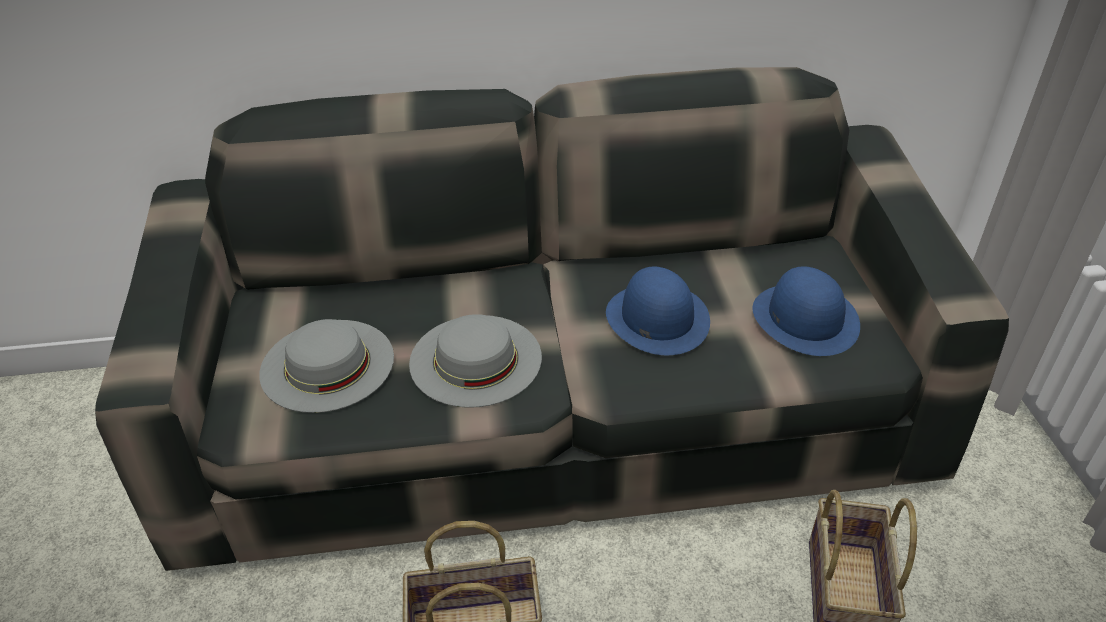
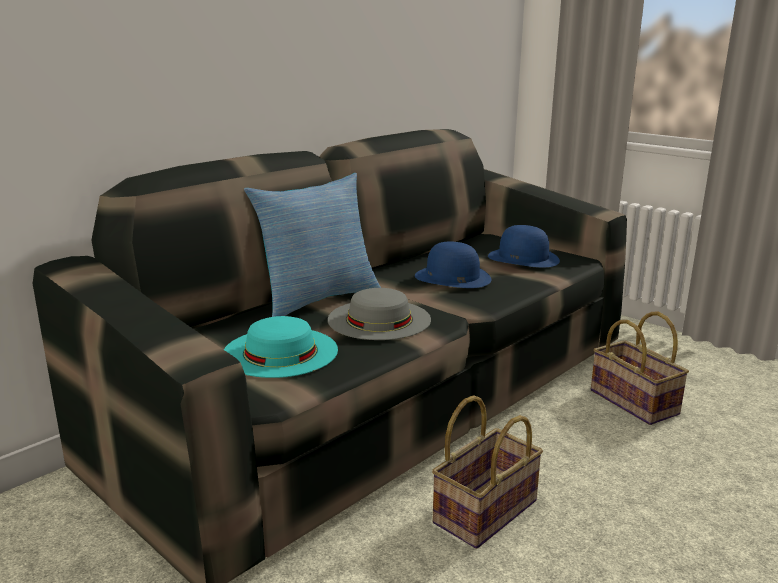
camera: 40 degrees left, 20 degrees down
(327, 364) = (280, 351): grey hat -> turquoise hat
(467, 289) = (317, 299): none -> pillow

